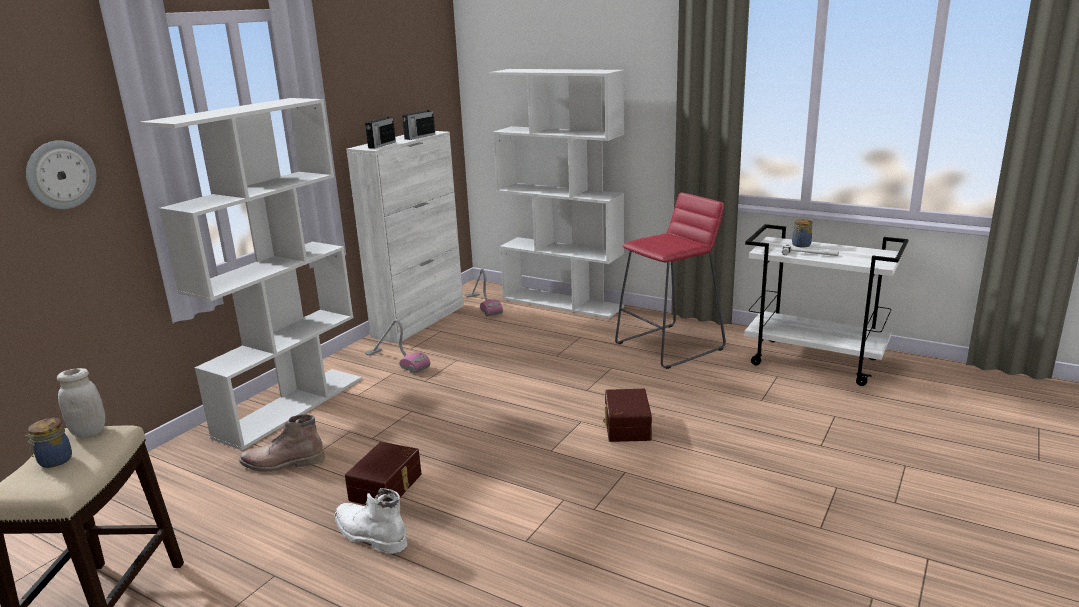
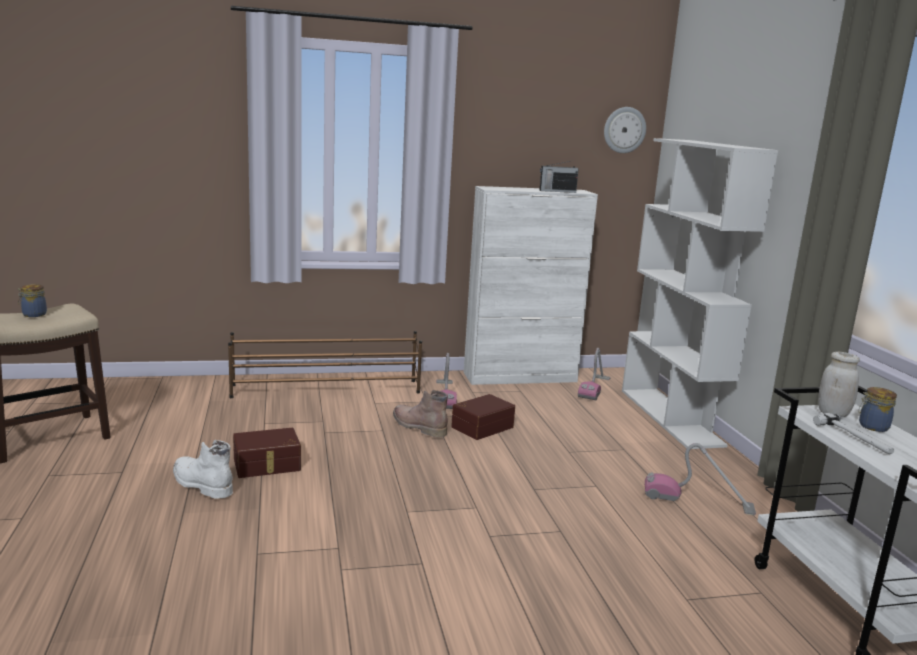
camera: 45 degrees right, 5 degrees down
(60, 174) = (198, 145): wall clock -> wall clock (624, 130)
(89, 432) = (73, 309): white jar -> white jar (833, 413)
(282, 463) = (253, 417): brown boot -> brown boot (418, 426)
(291, 406) = (327, 389): white bookcase -> brown shoe rack
(368, 534) = (200, 483): white boot -> white boot turned 45 degrees counterclockwise
(381, 145) = (505, 189): radio -> none
(625, 426) = (502, 533): brown storage box -> brown storage box (481, 426)
(670, 346) = (698, 501): red stool -> vacuum cleaner

